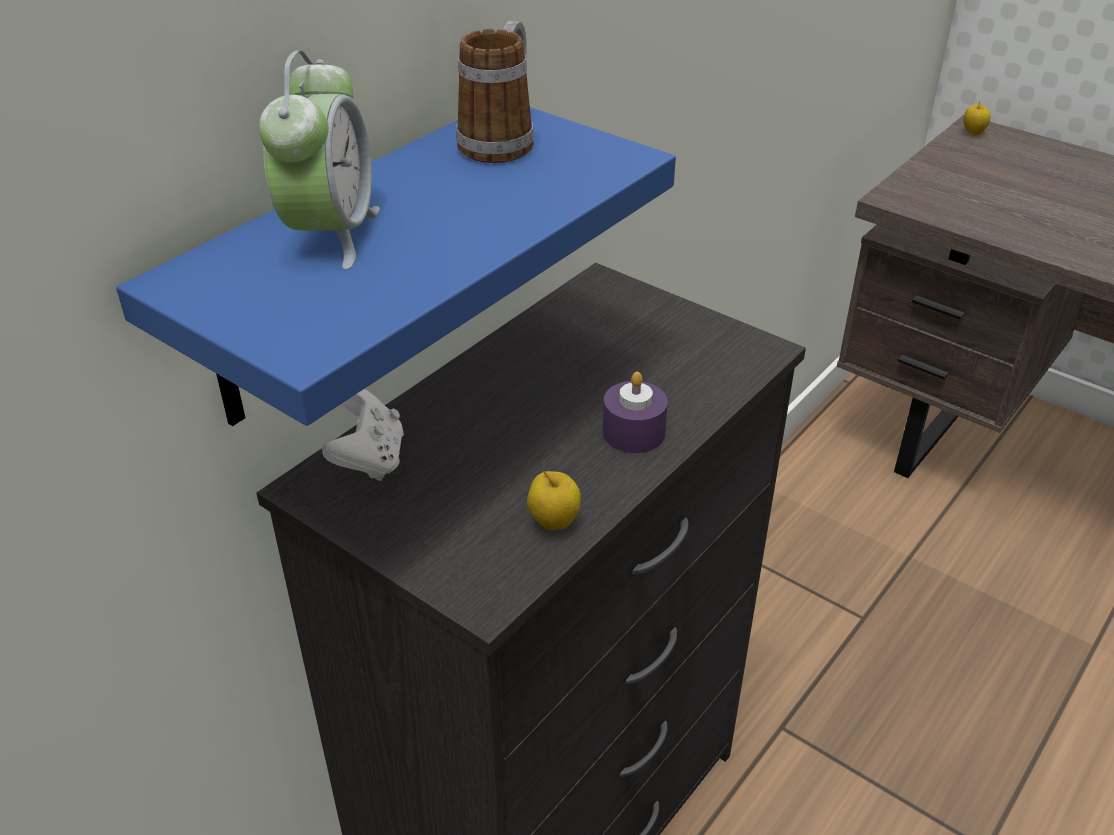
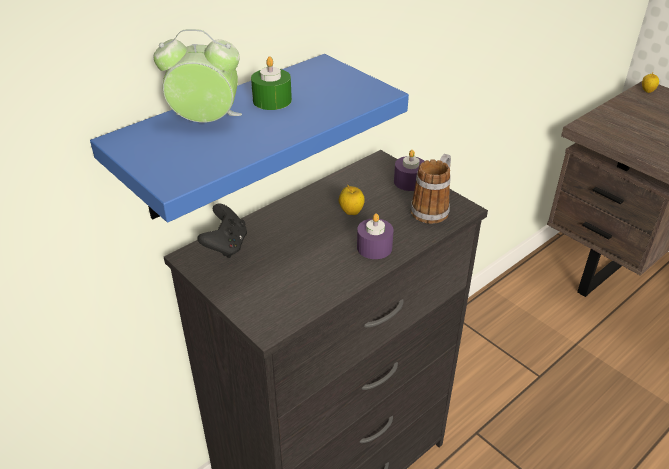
camera: 10 degrees right, 0 degrees up
(330, 235) = (206, 122): alarm clock -> alarm clock turned 105 degrees counterclockwise
(369, 459) = (226, 246): white game controller -> black game controller
(439, 186) = (272, 100): none -> green candle
(502, 140) = (315, 77): mug -> mug (432, 208)
(553, 524) = (316, 292): apple -> apple (351, 213)
(661, 313) = (409, 182): none -> purple candle

